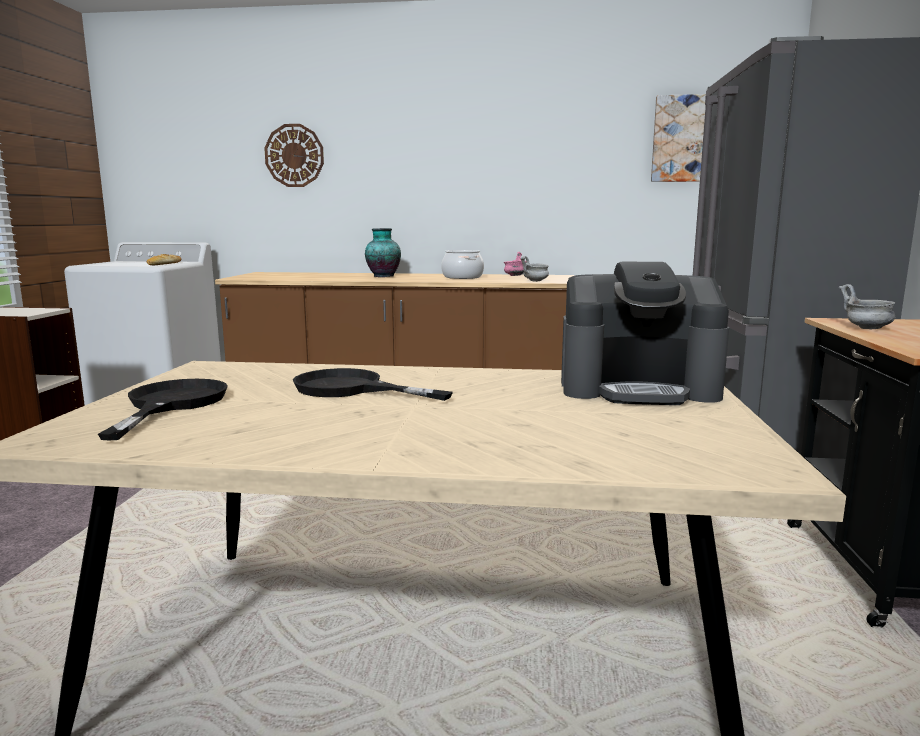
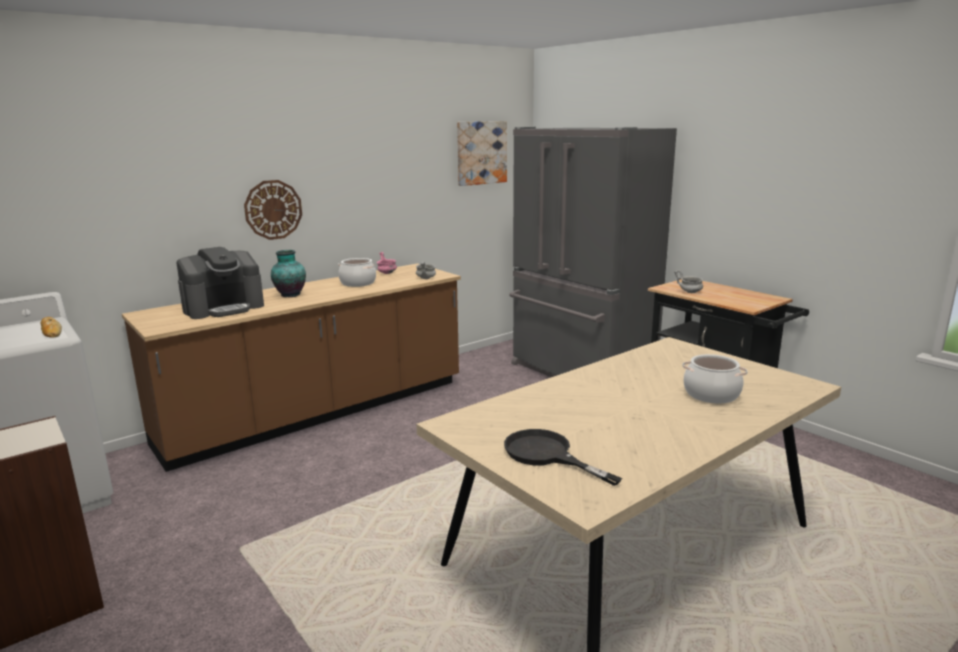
camera: 45 degrees left, 5 degrees up
(294, 155) = (154, 182): wall clock -> wall clock (273, 209)
(351, 389) = (583, 405): black frying pan -> none
(538, 426) = (711, 394): none -> cooking pot
(638, 388) = (675, 357): coffee machine -> coffee machine (224, 308)

